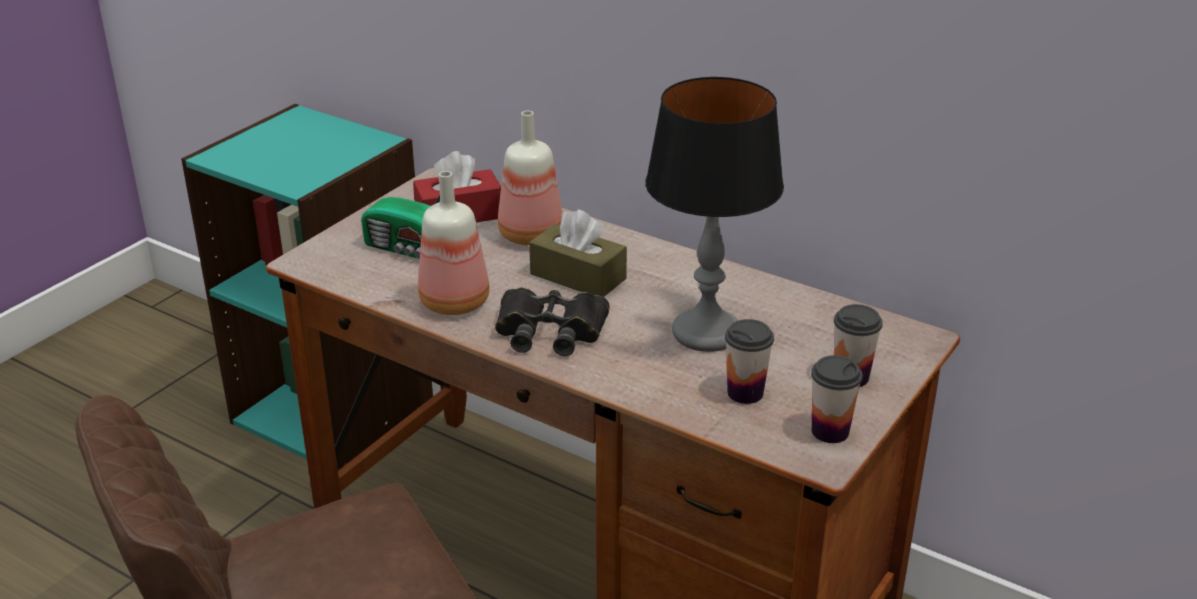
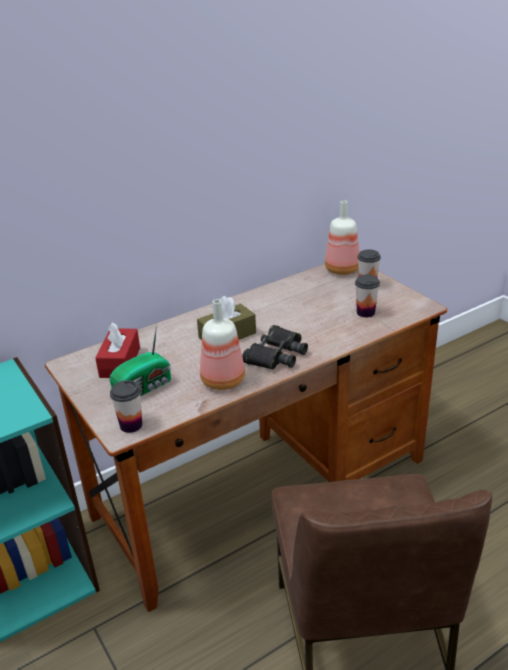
camera: 65 degrees left, 0 degrees up
(531, 236) = (170, 342): bottle -> bottle (343, 269)
(706, 333) = (309, 311): table lamp -> none
(830, 431) = (405, 300): cup -> cup (131, 425)

